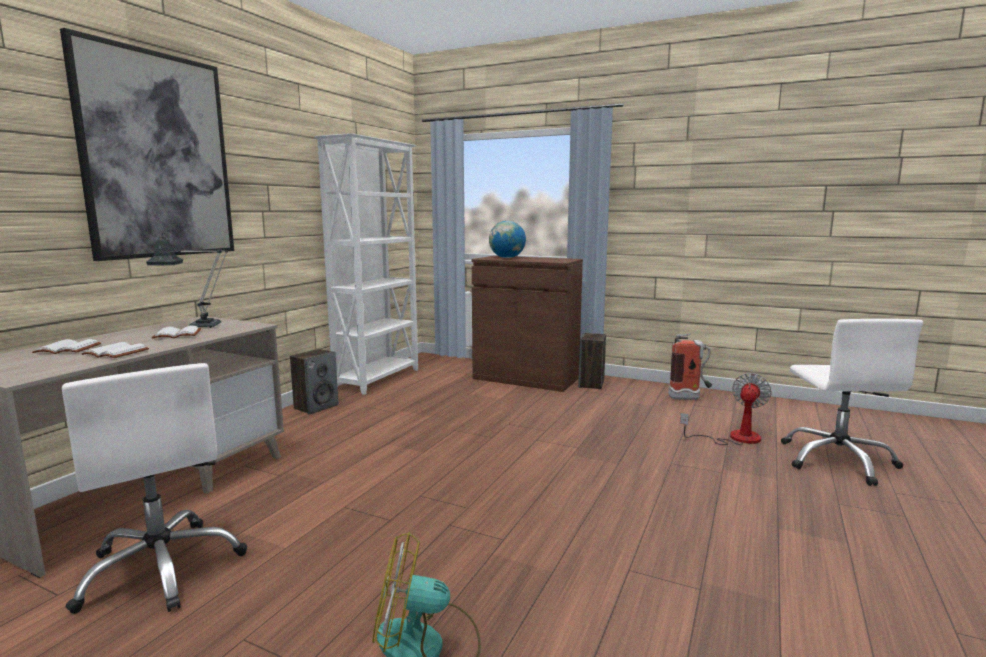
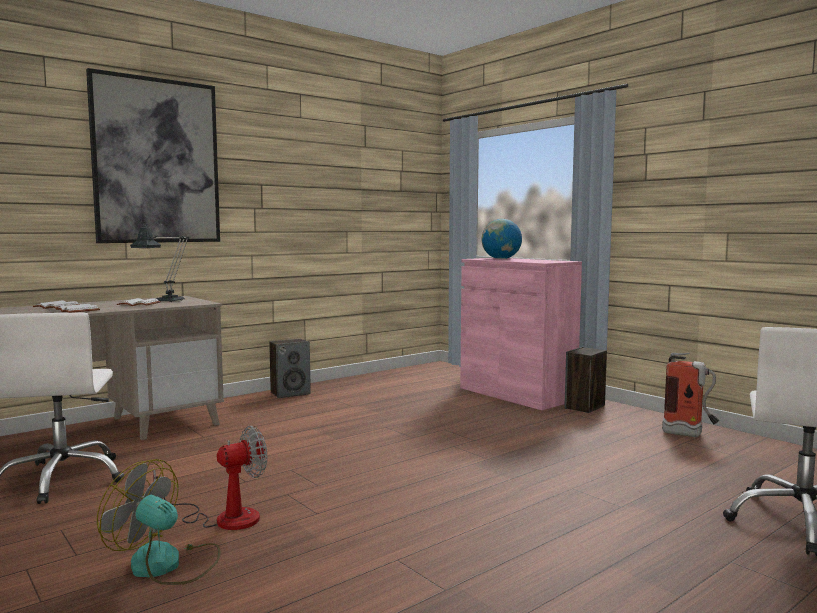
camera: 25 degrees right, 5 degrees down
(379, 379) = (371, 378): white bookcase -> none
(525, 378) = (516, 394): brown cabinet -> pink cabinet
(734, 438) = (688, 479): fan -> fan (224, 518)

